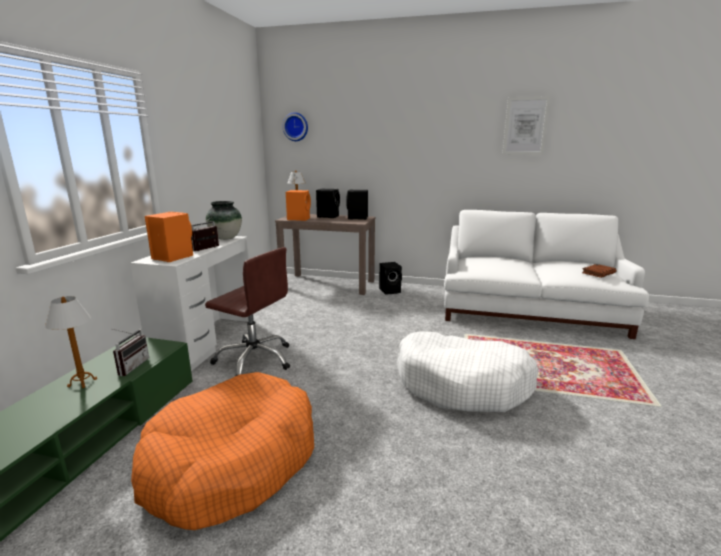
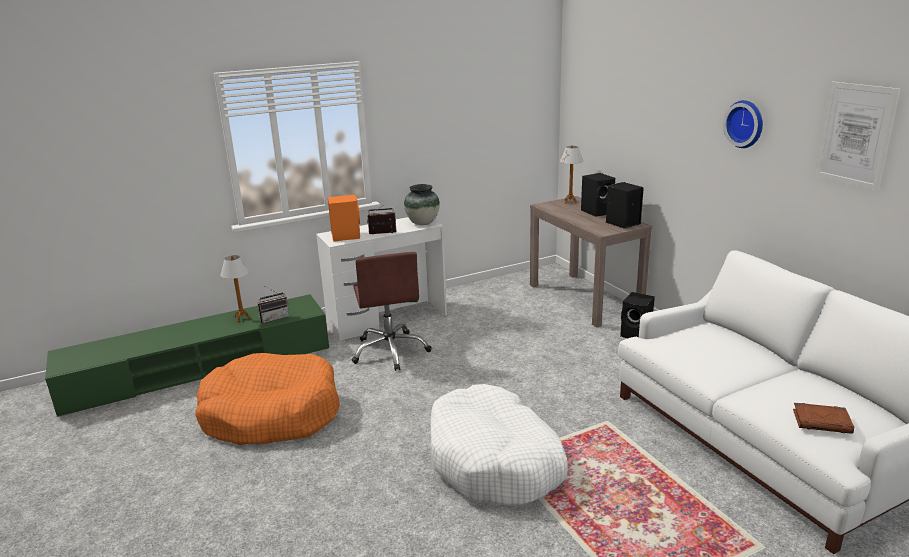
camera: 50 degrees right, 5 degrees up
(296, 127) = (588, 87): wall clock -> wall clock (746, 124)
(299, 219) = (557, 208): orange speaker -> none

